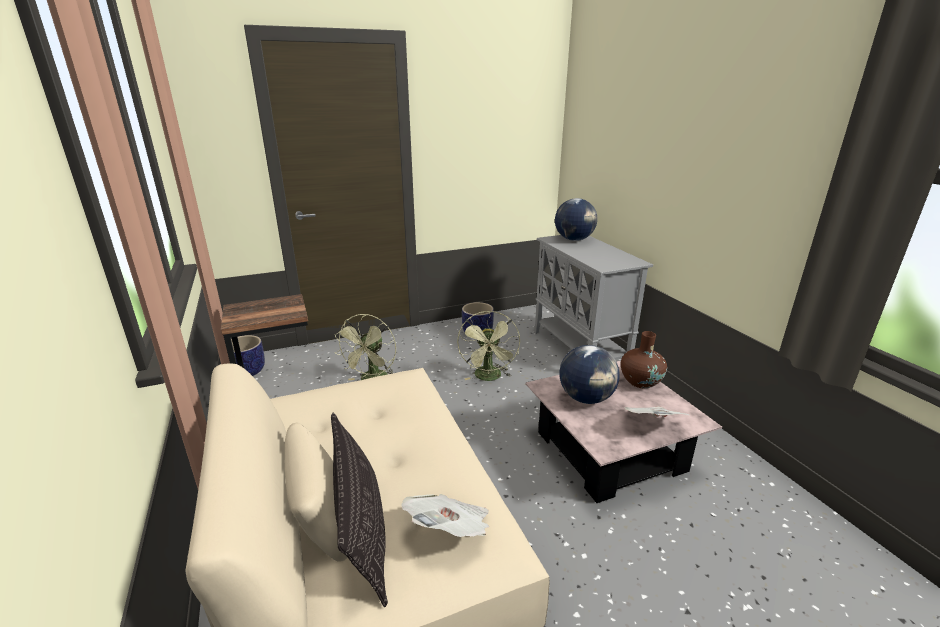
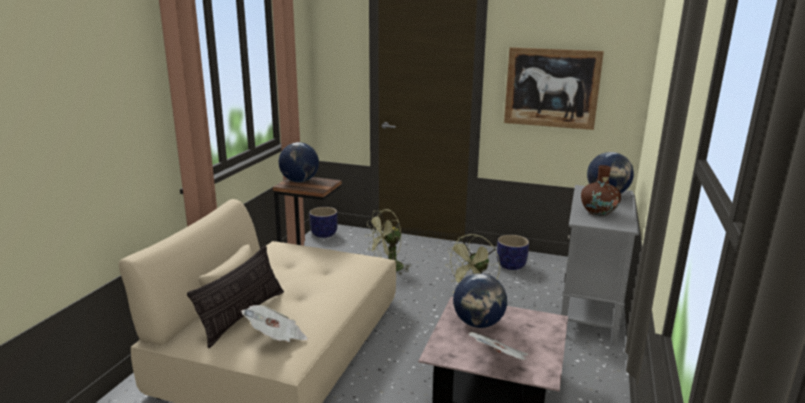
camera: 40 degrees right, 5 degrees down
(248, 310) = (299, 181): none -> globe
(481, 145) = (551, 88): none -> picture
(640, 382) = (545, 333): brown vase -> brown vase (598, 212)

